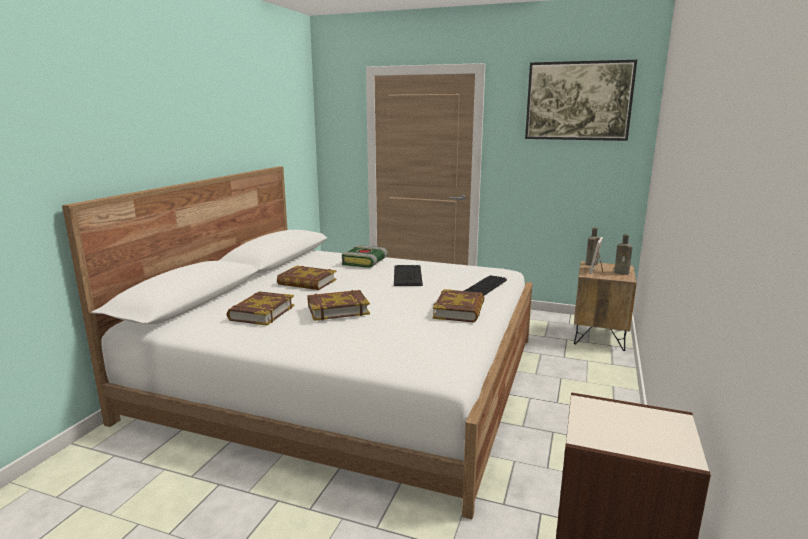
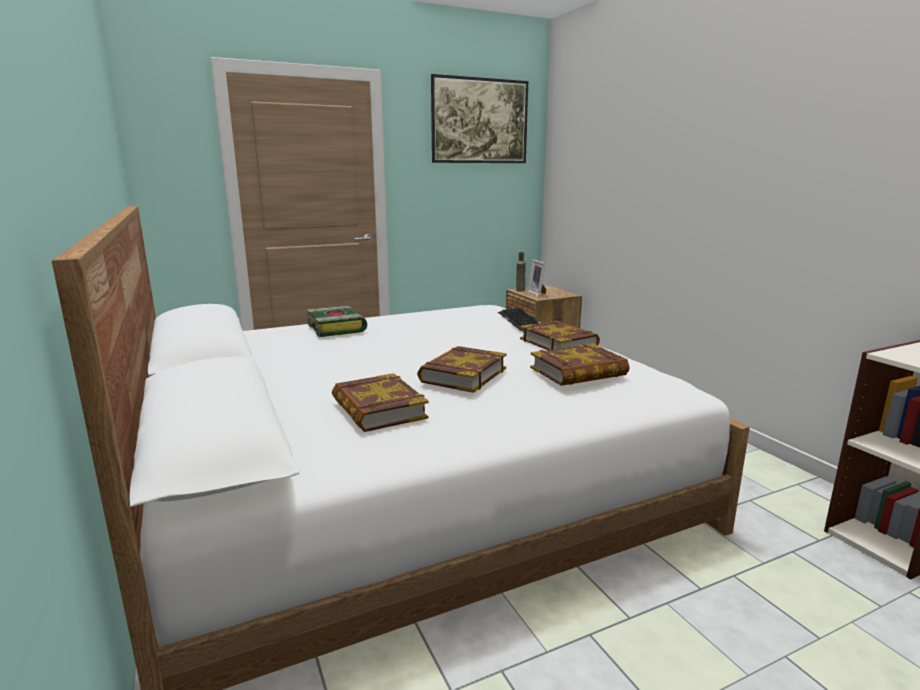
camera: 45 degrees left, 0 degrees up
(307, 282) = (330, 364): book -> book (578, 372)
(407, 275) = (420, 329): keyboard -> none
(622, 273) = (557, 291): brown bottle -> none

